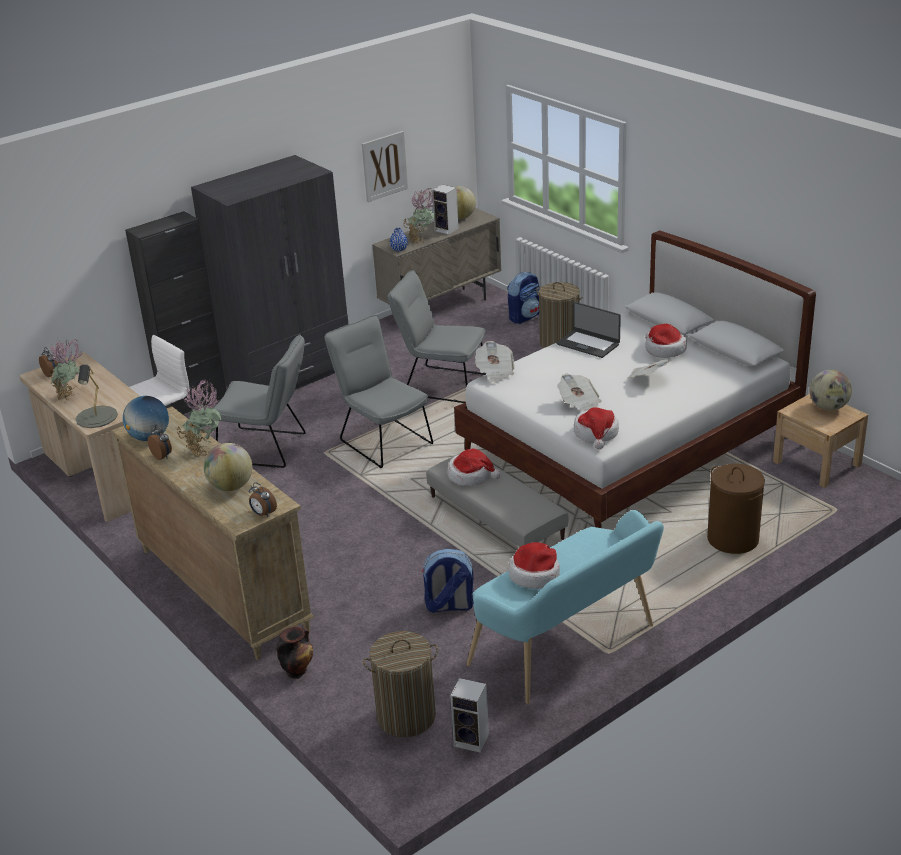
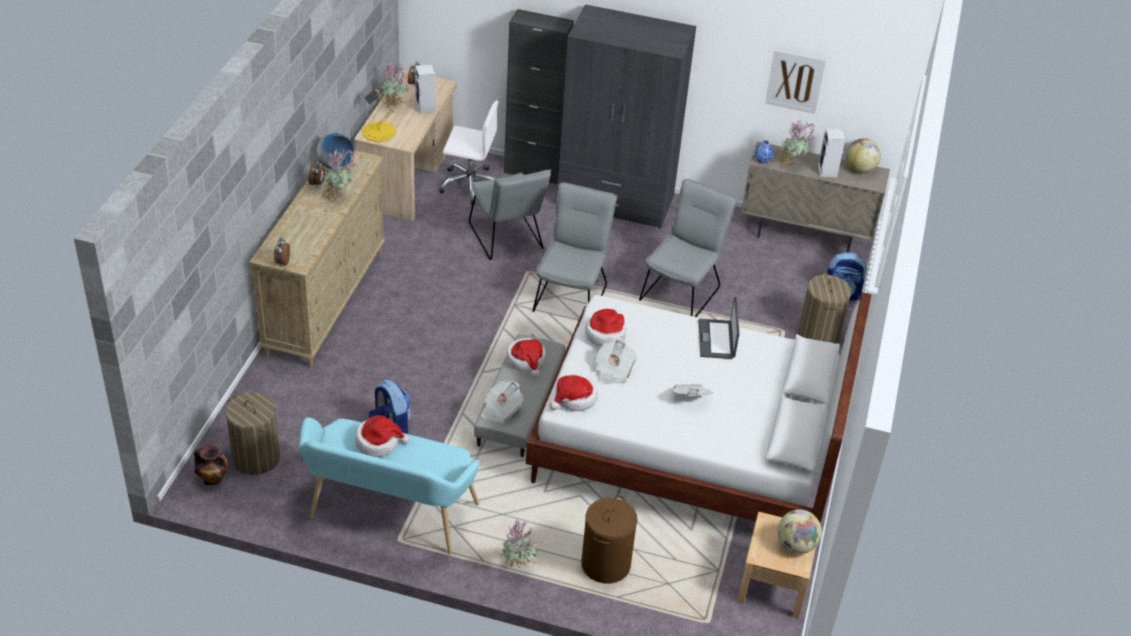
camera: 50 degrees right, 10 degrees up
(96, 417) = (379, 132): grey table lamp -> yellow table lamp
(231, 486) = (304, 232): globe -> none
(297, 670) = (267, 381): vase -> vase (213, 479)
(441, 384) = (683, 290): grey chair -> grey chair turned 45 degrees clockwise
(473, 740) = (254, 503): speaker -> speaker (426, 108)
(495, 372) = (619, 302): newspaper -> newspaper (500, 410)
(664, 349) = (752, 391): hat -> hat (605, 334)
(700, 589) = (518, 567): none -> potted plant

